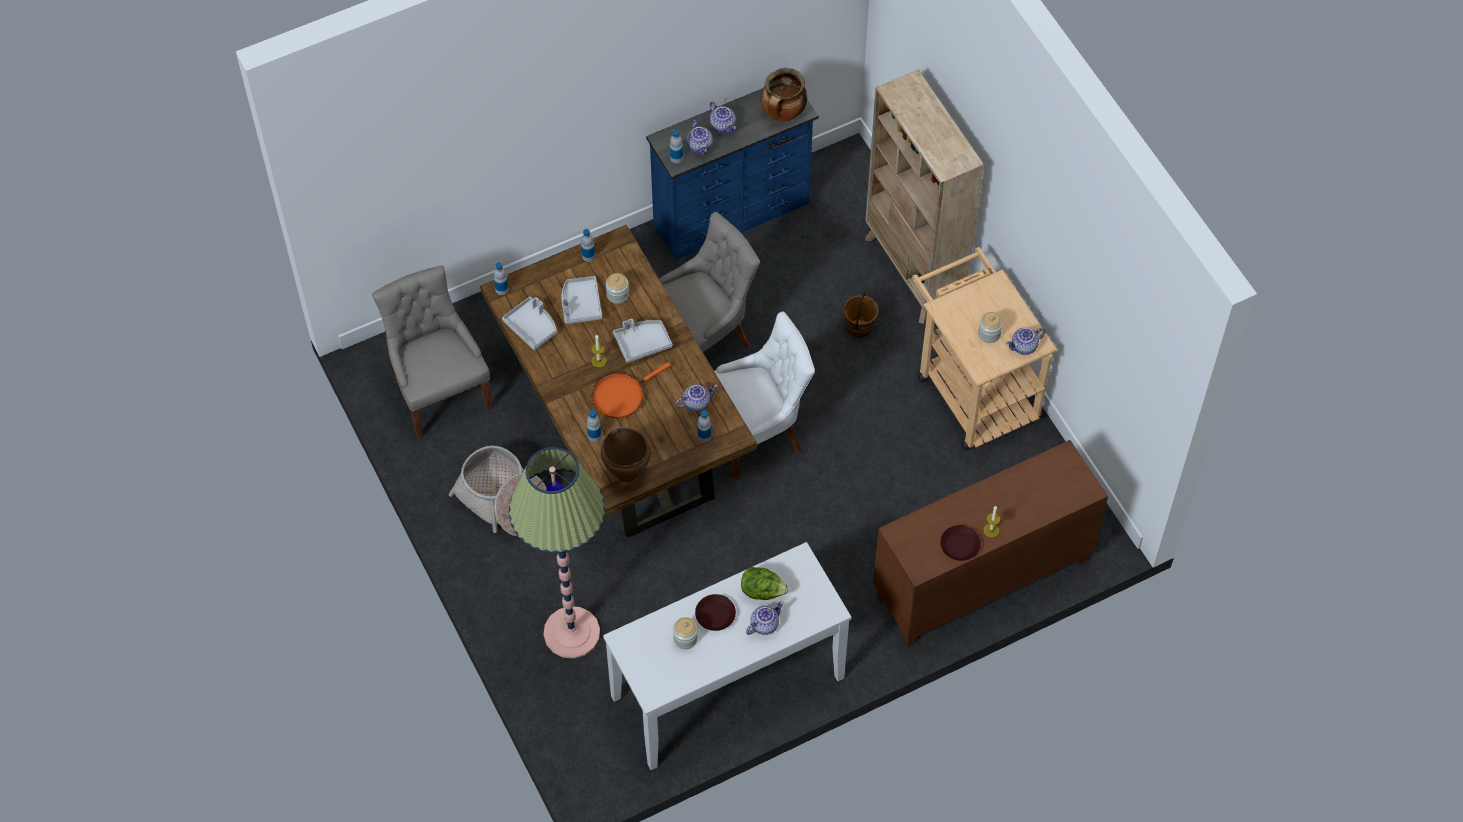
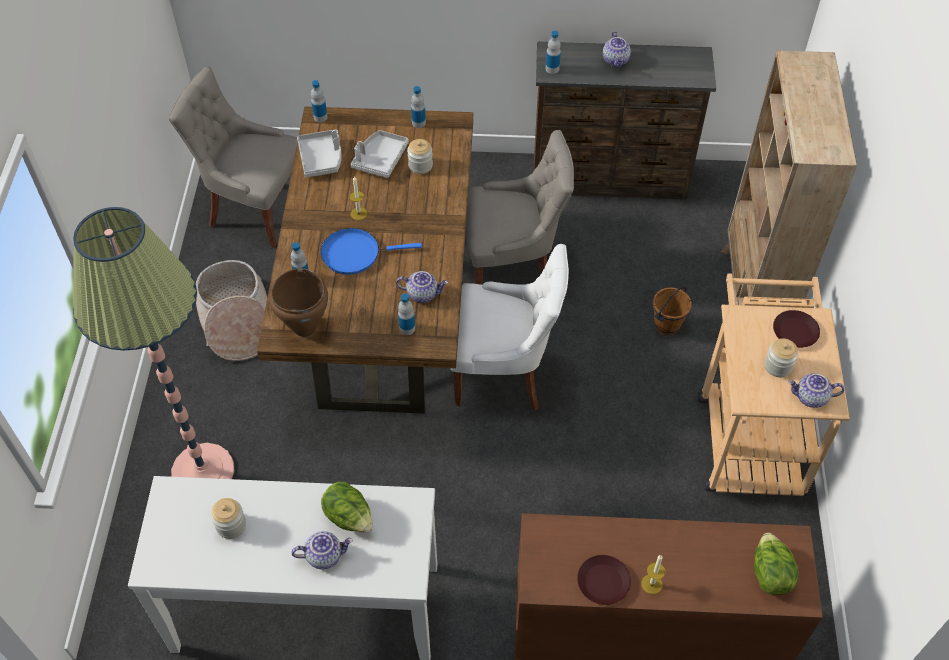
camera: 30 degrees right, 5 degrees down
(440, 392) = (255, 209): grey chair -> grey chair turned 75 degrees counterclockwise
(621, 396) = (355, 253): orange frying pan -> blue frying pan
(642, 343) = (411, 216): grey tray -> none
(700, 146) = (582, 68): teapot -> none
(715, 615) = (280, 516): brown plate -> brown plate (794, 332)
(733, 215) = (610, 180): blue dresser -> brown dresser
(783, 114) = (681, 74): cooking pot -> none
(1061, 484) = (769, 573): none -> lettuce

